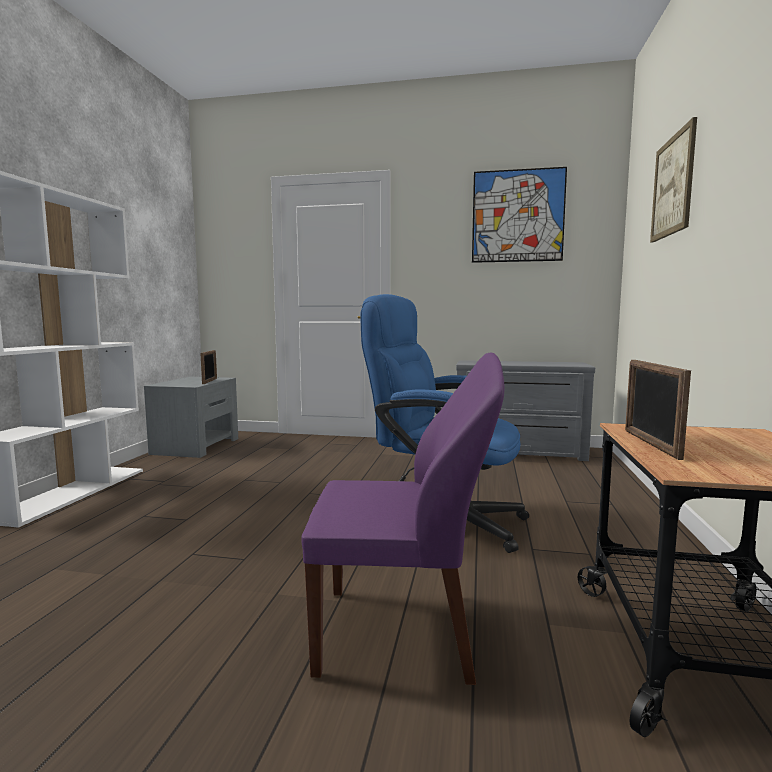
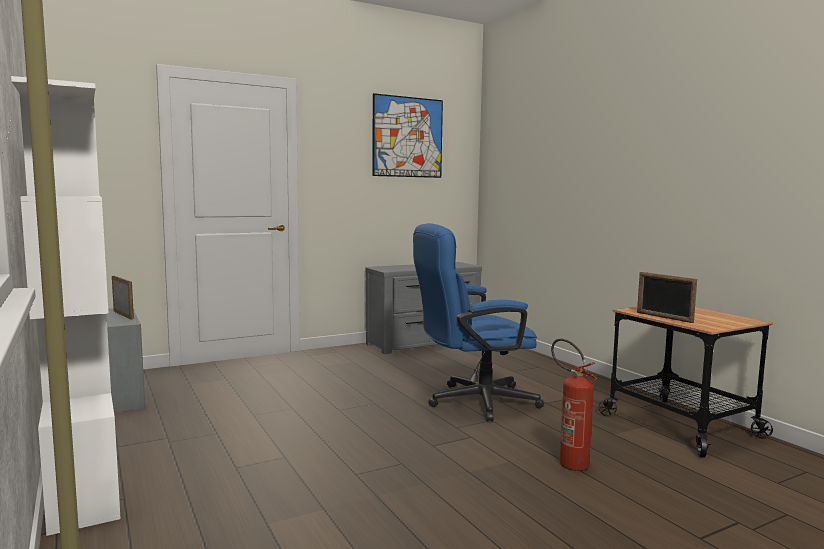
camera: 40 degrees left, 0 degrees up
(401, 633) = (568, 462): purple chair -> fire extinguisher
(673, 186) = (551, 141): picture -> none

